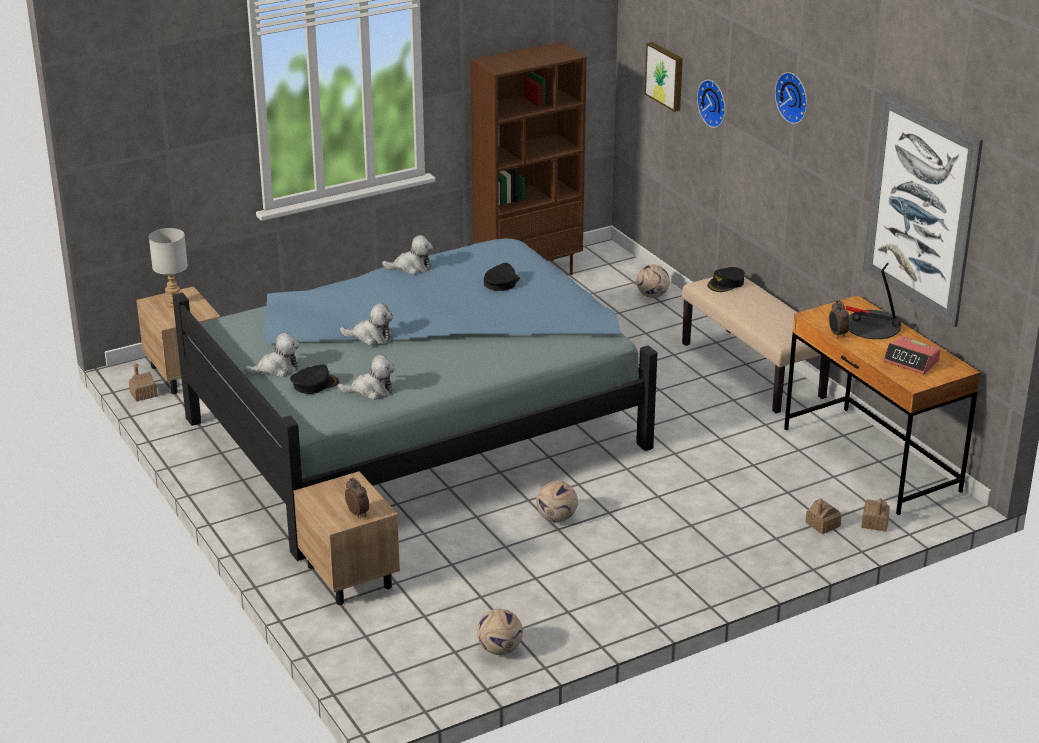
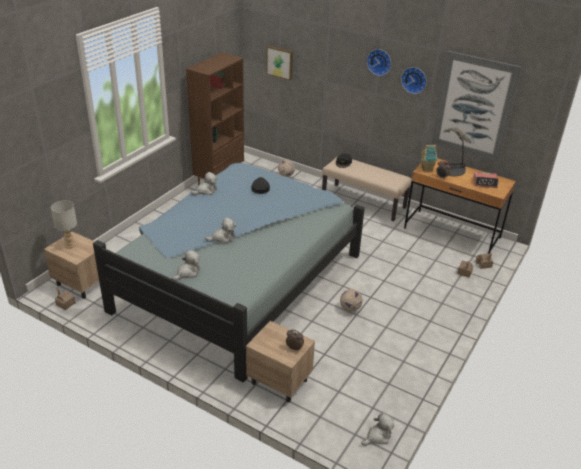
camera: 30 degrees left, 5 degrees up
(314, 384) = (218, 276): black cap -> none
(371, 390) = (252, 271): plush toy -> plush toy (378, 436)
(499, 650) = (392, 397): football -> none
(714, 103) = (318, 72): wall clock -> wall clock (414, 79)
(826, 315) = (427, 169): none -> toy house

